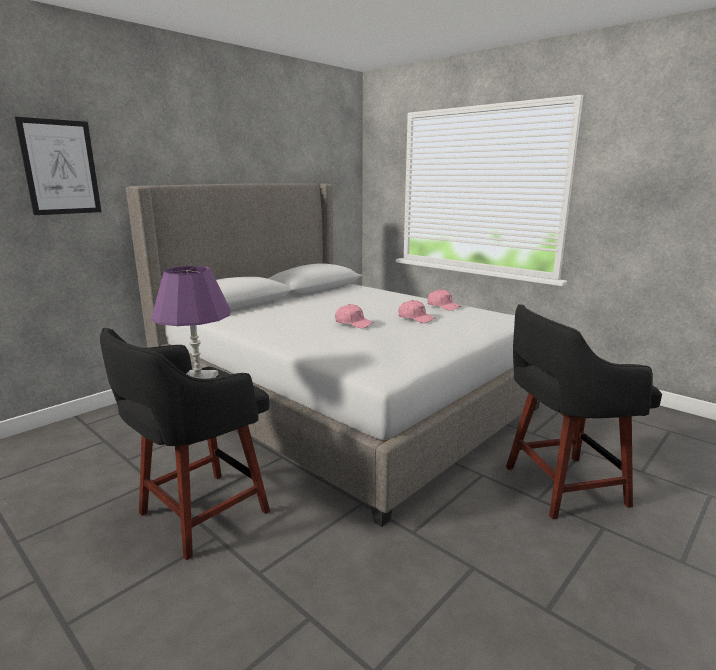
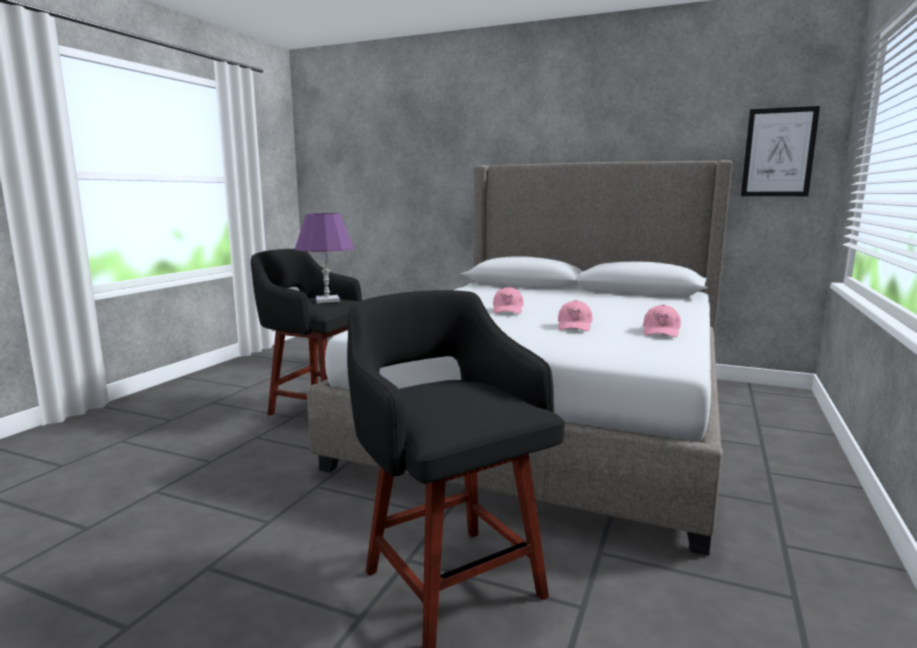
camera: 70 degrees right, 5 degrees down
(60, 167) = (441, 152): picture -> picture (778, 152)

